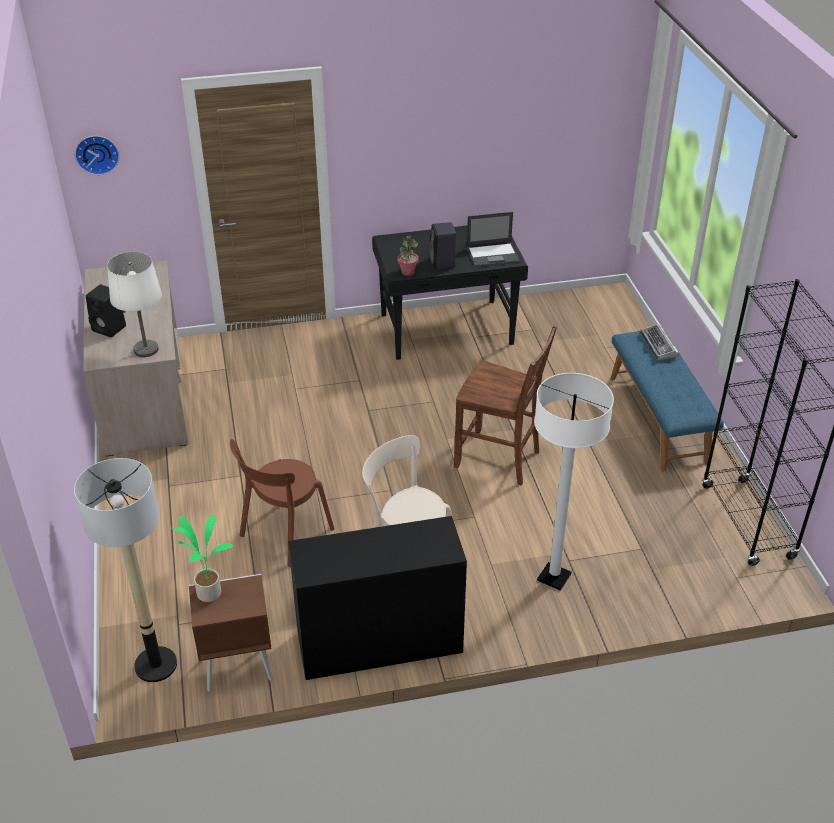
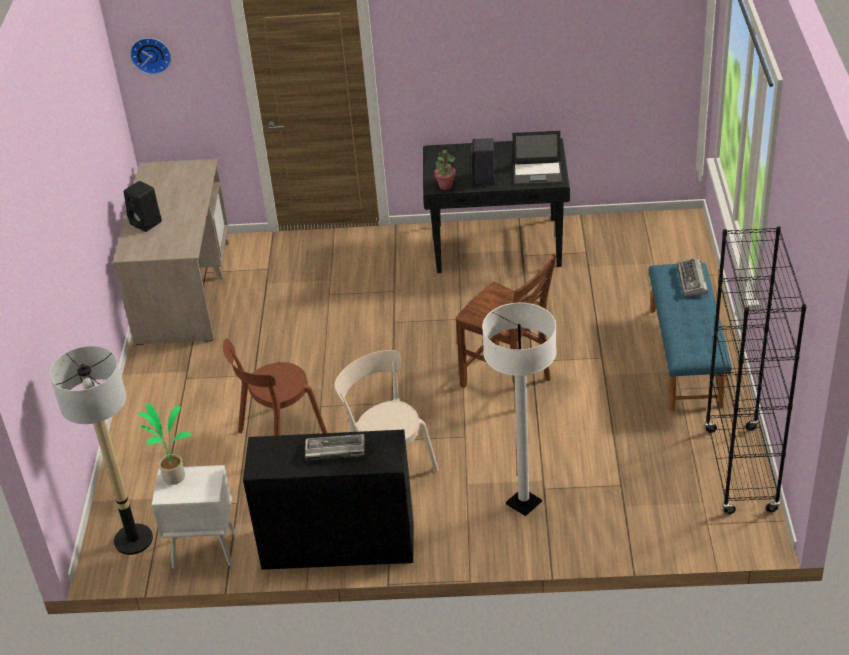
camera: 15 degrees right, 0 degrees up
(146, 349) = (173, 246): white table lamp -> none
(236, 667) = (203, 550): brown nightstand -> white nightstand
(386, 546) = (334, 450): none -> keyboard

